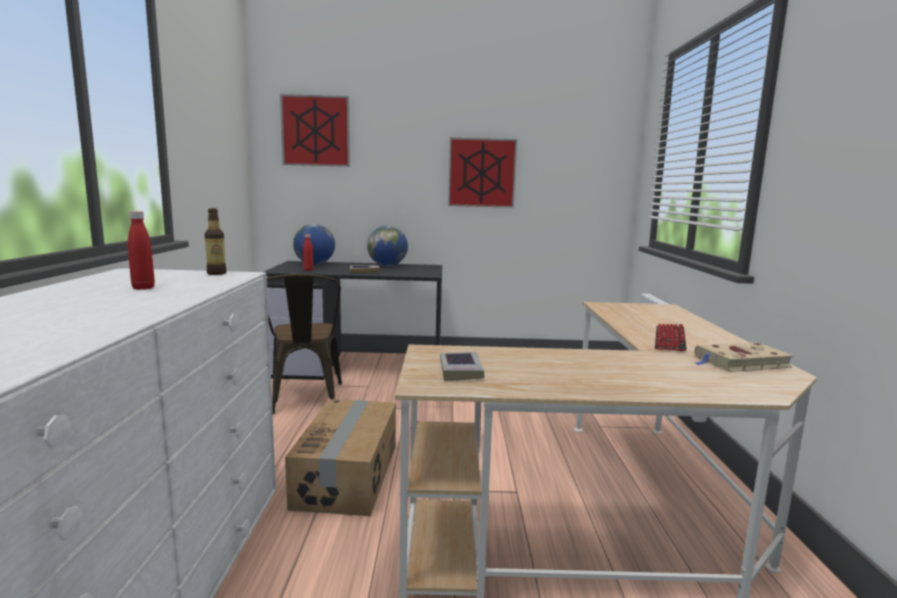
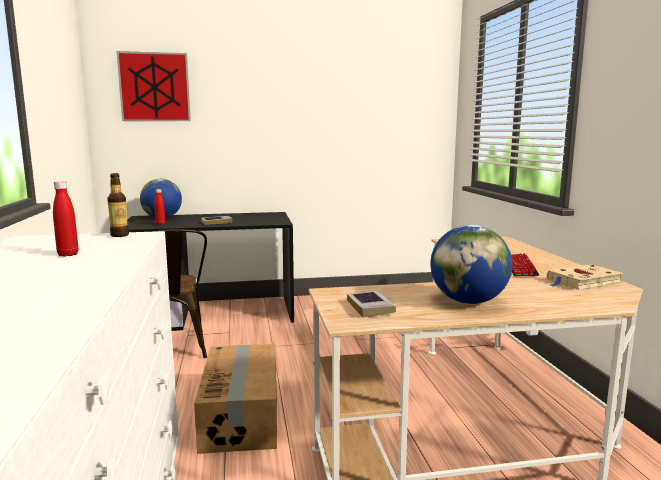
camera: 10 degrees left, 0 degrees up
(387, 265) = (234, 215): globe -> globe (468, 301)
(482, 173) = (318, 124): picture -> none

